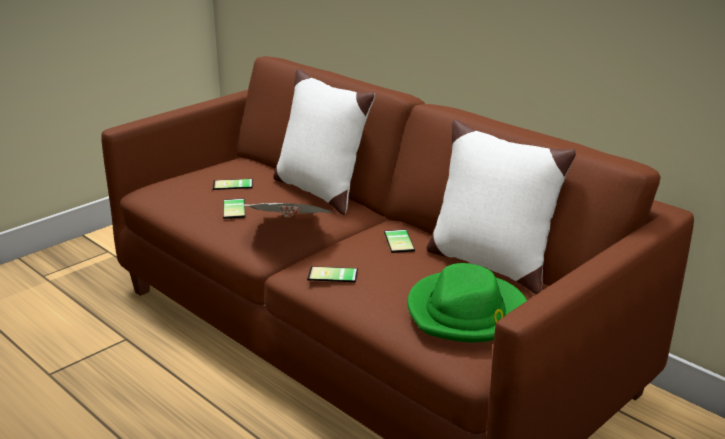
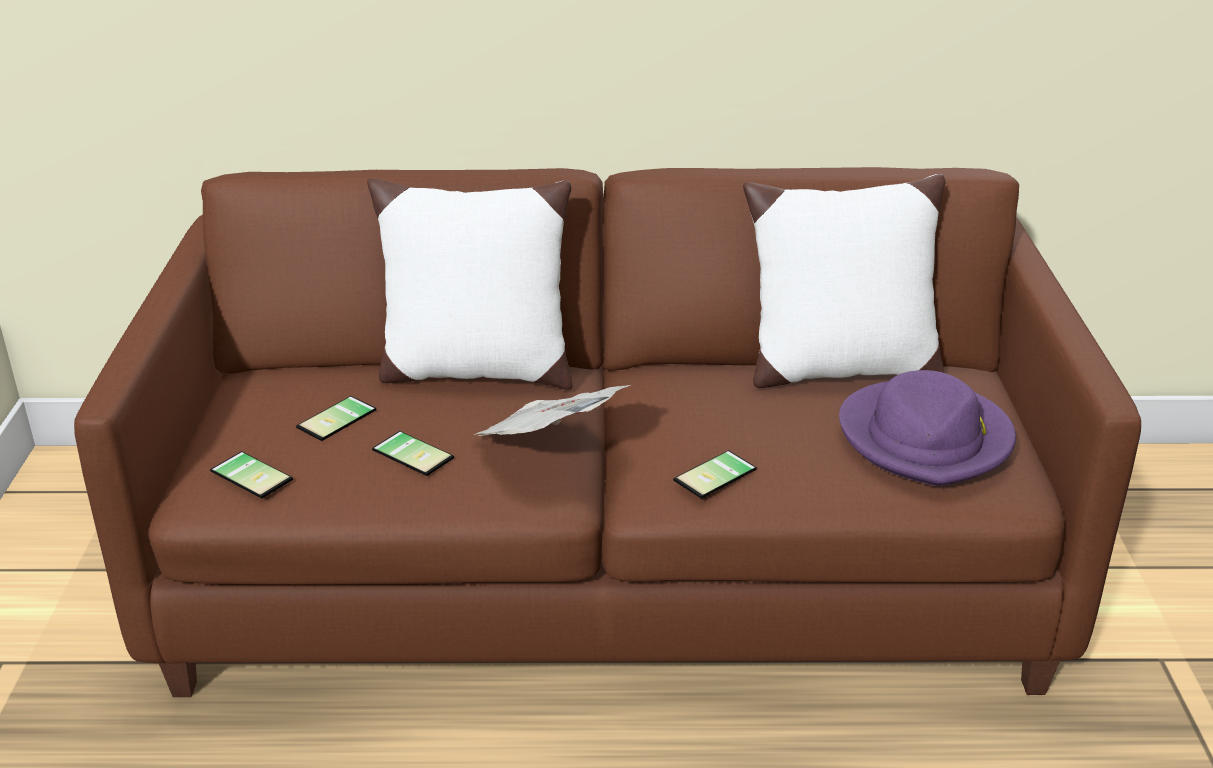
camera: 45 degrees left, 5 degrees up
(401, 241) = (706, 389): phone -> phone (255, 473)
(467, 312) = (926, 438): green hat -> purple hat

